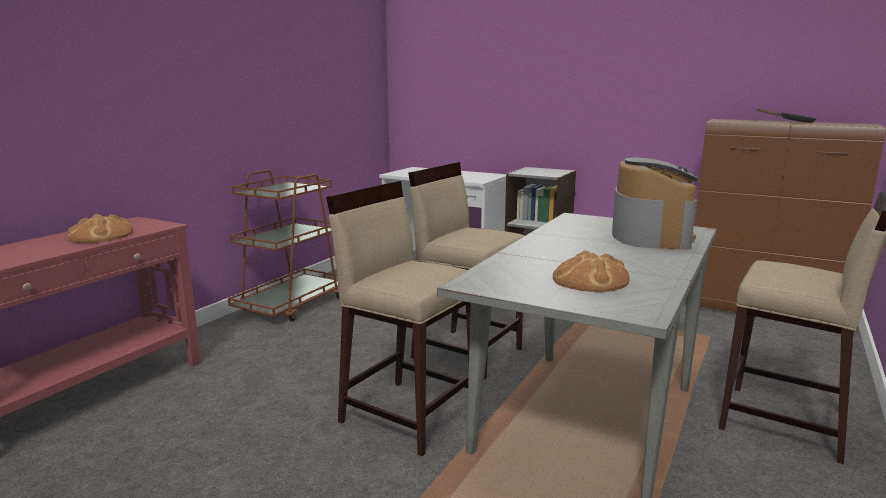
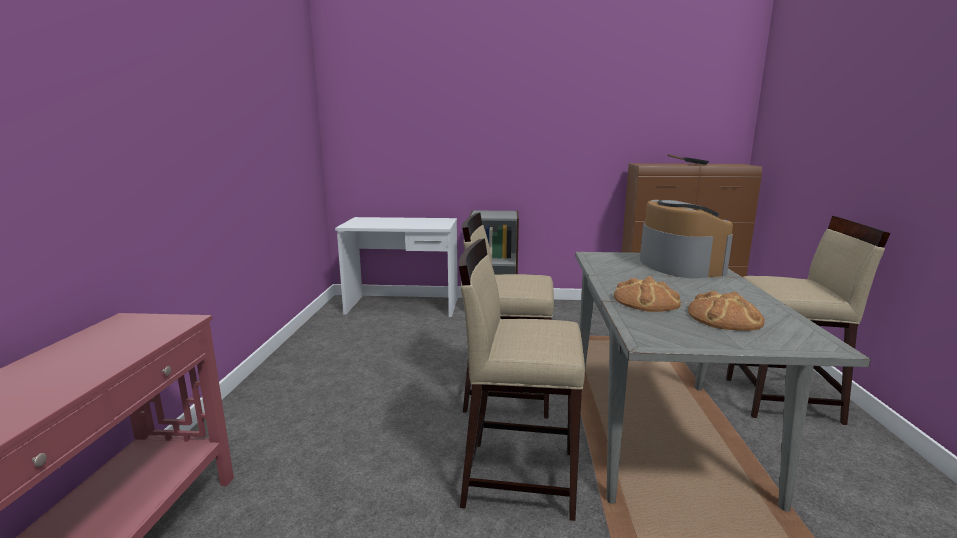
camera: 25 degrees left, 0 degrees up
(100, 235) = (104, 351): bread -> bread (647, 301)
(291, 305) = (285, 378): brown cart -> none

